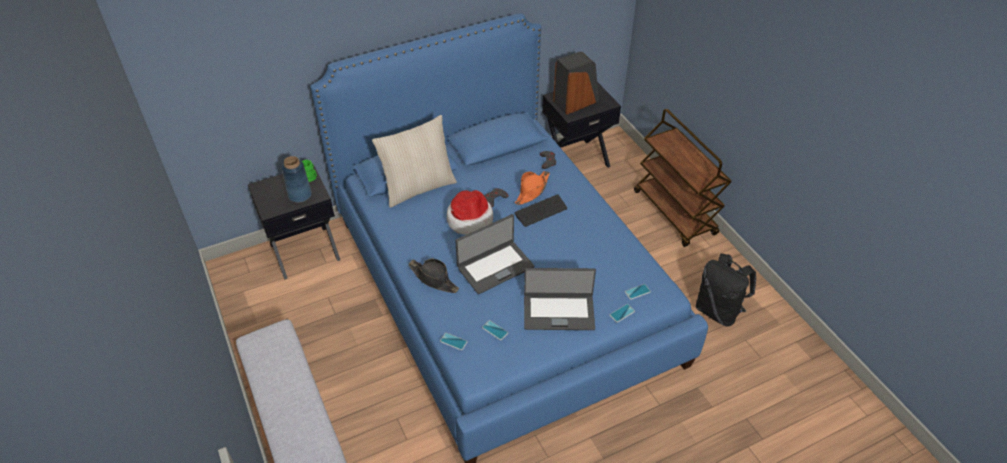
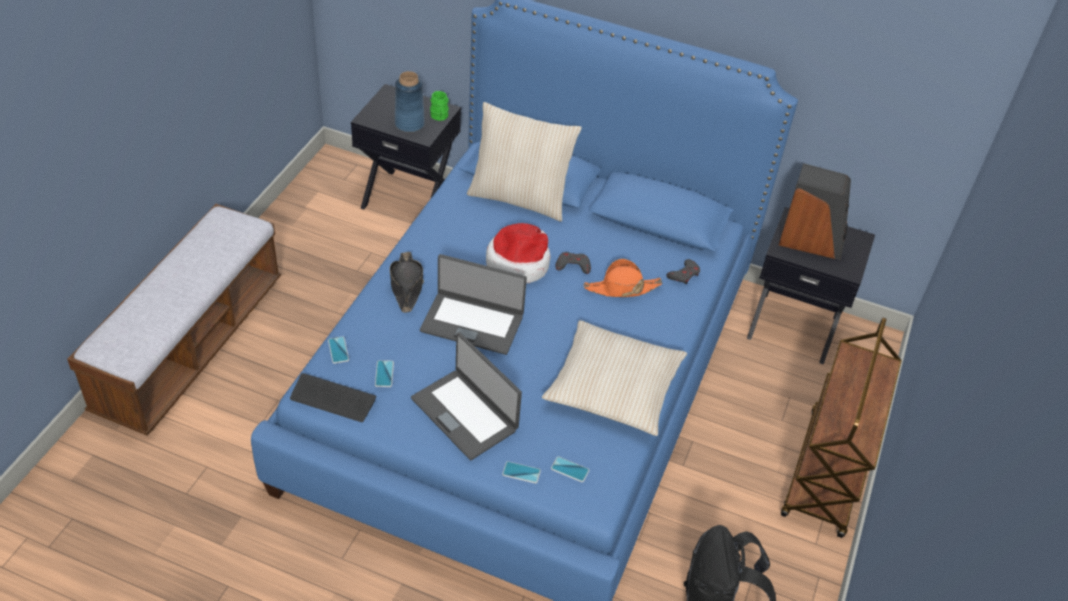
camera: 45 degrees right, 0 degrees up
(541, 211) = (598, 313): keyboard -> keyboard (333, 399)
(597, 238) = (613, 387): none -> beige pillow

